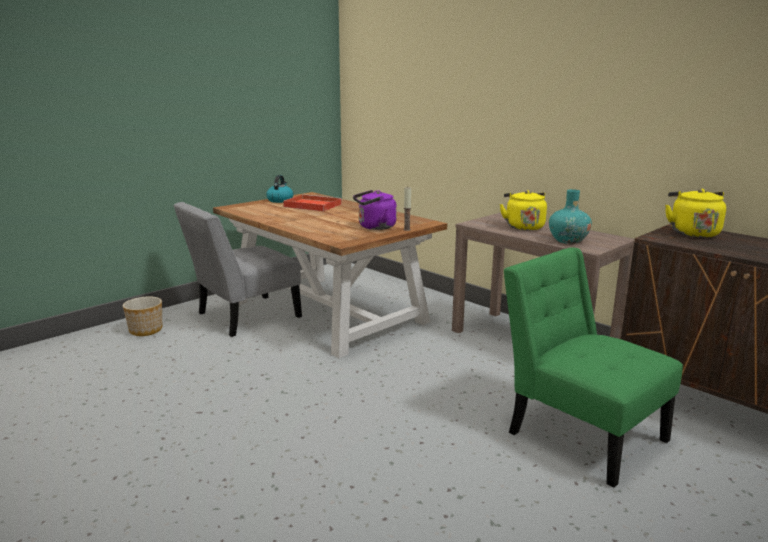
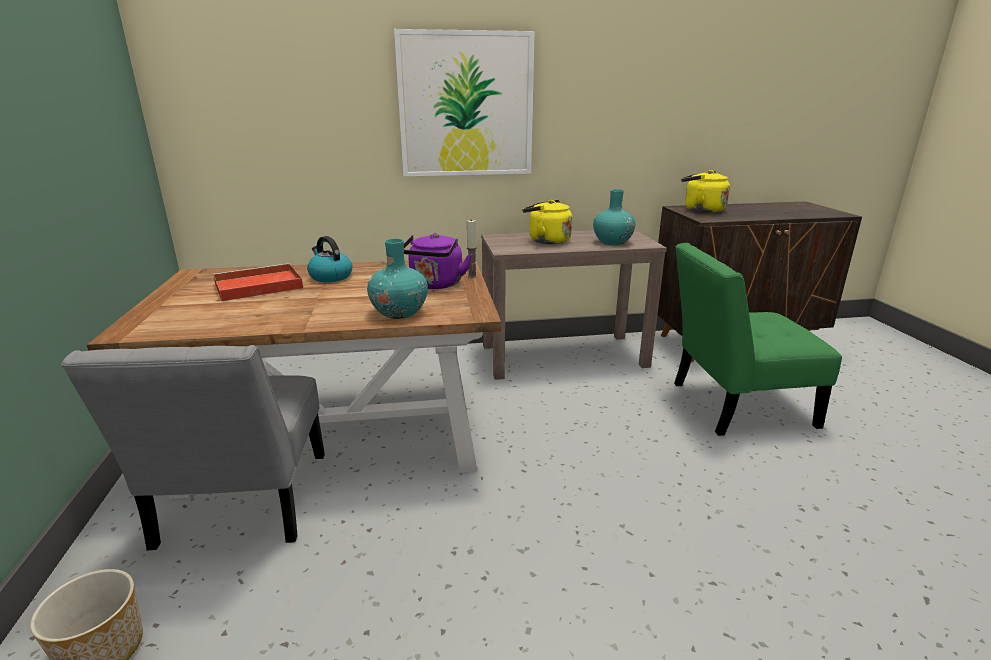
camera: 55 degrees left, 5 degrees up
(280, 200) = (177, 294): kettle -> kettle (330, 277)
(319, 231) = (399, 313): none -> turquoise vase
(501, 104) = (466, 105): none -> picture

